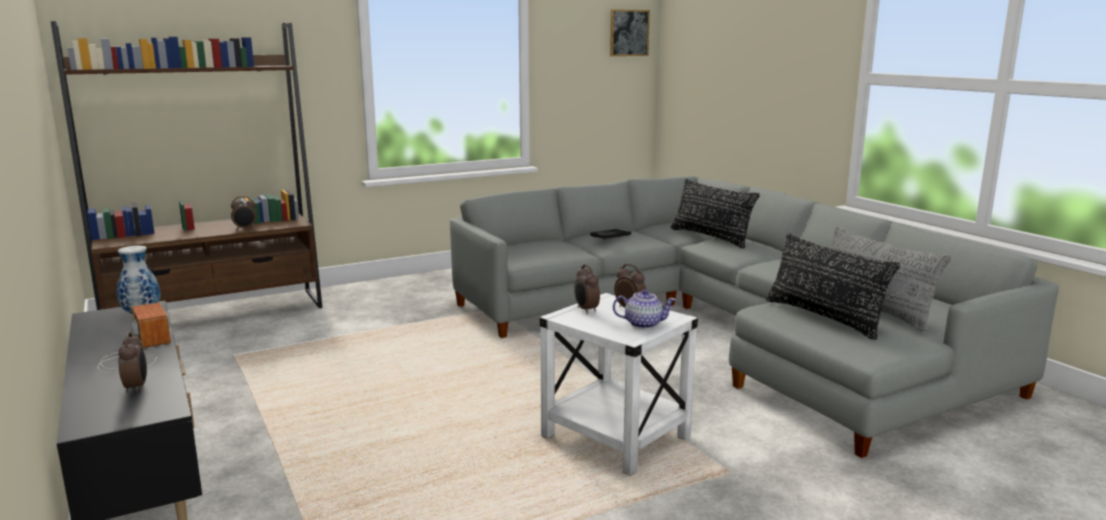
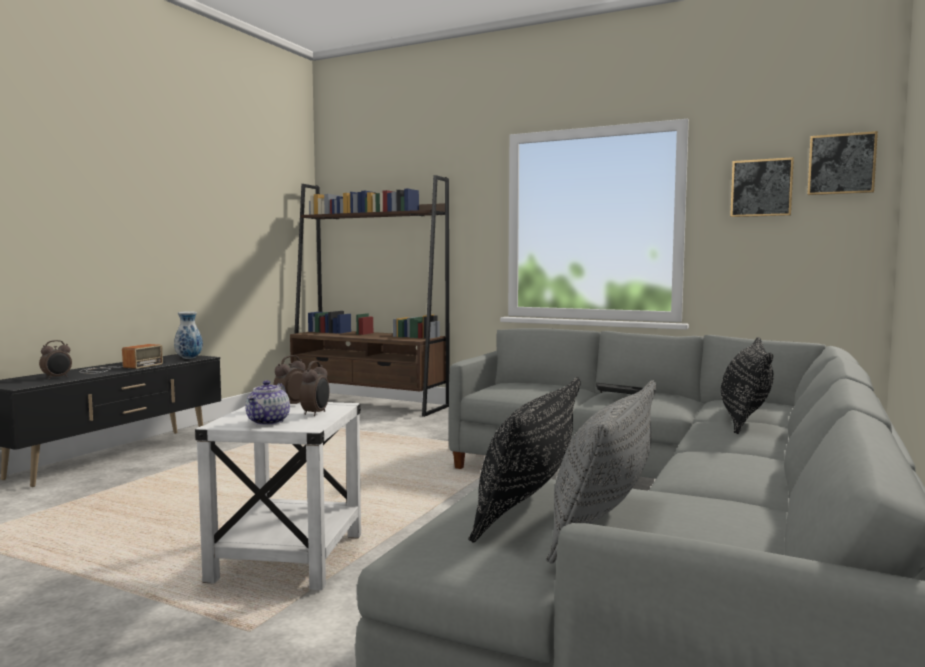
camera: 55 degrees right, 10 degrees down
(245, 228) = (382, 337): alarm clock -> none
(581, 49) = (761, 188): none -> picture
(643, 324) = (268, 422): teapot -> teapot turned 45 degrees clockwise

